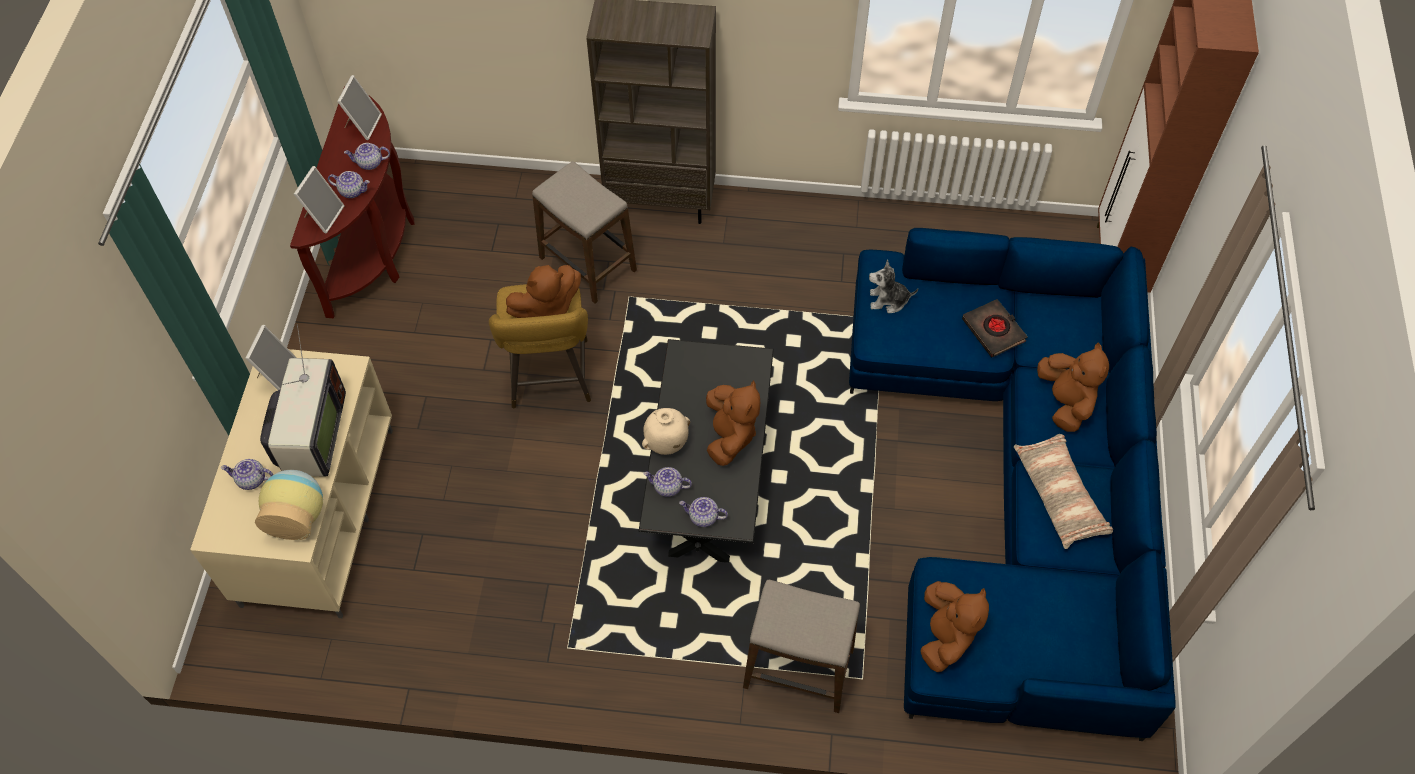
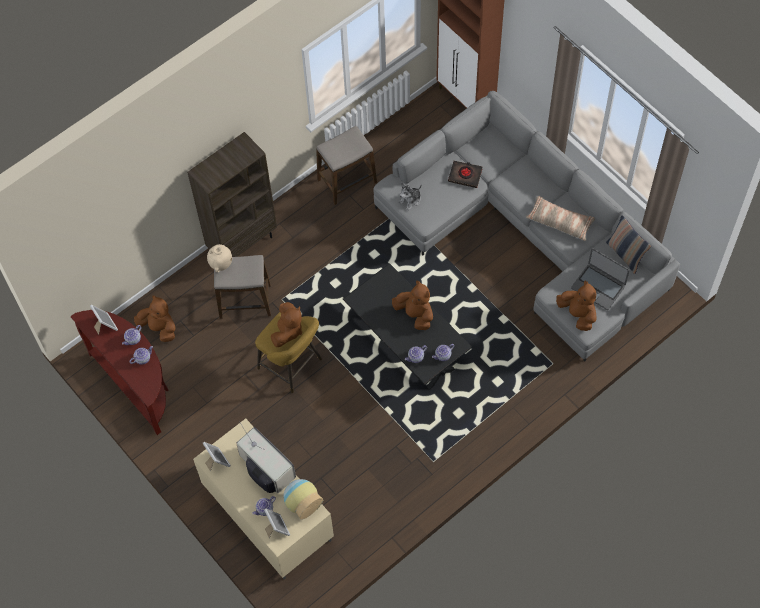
camera: 45 degrees left, 5 degrees up
(323, 216) = (145, 380): picture frame -> picture frame (276, 528)
(666, 444) = (394, 341): beige vase -> beige vase (221, 264)
(798, 668) = (526, 383): stool -> stool (346, 181)
(1017, 484) = (526, 232): blue sofa -> grey sofa
(1017, 628) = (598, 287): none -> laptop
(1065, 402) = (523, 181): brown plush toy -> brown plush toy (159, 328)
(1108, 622) = (625, 254): none -> pillow

